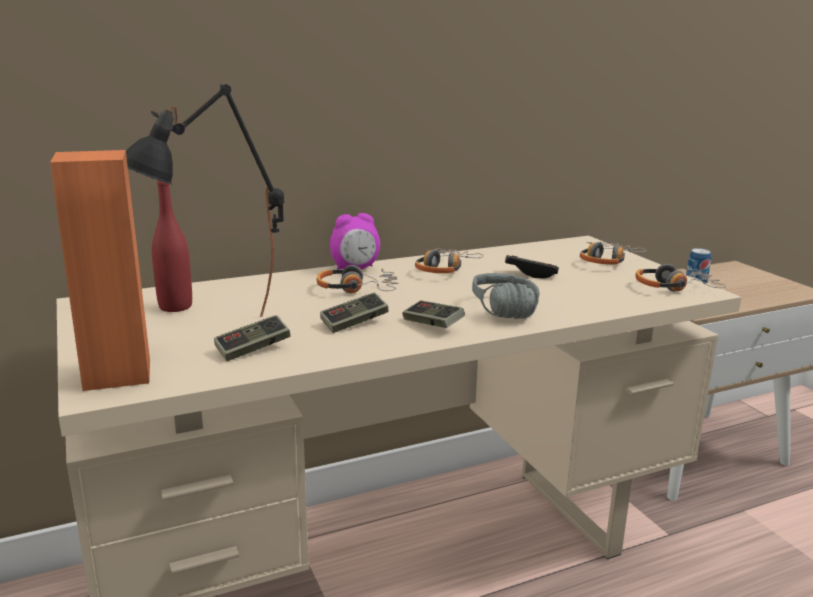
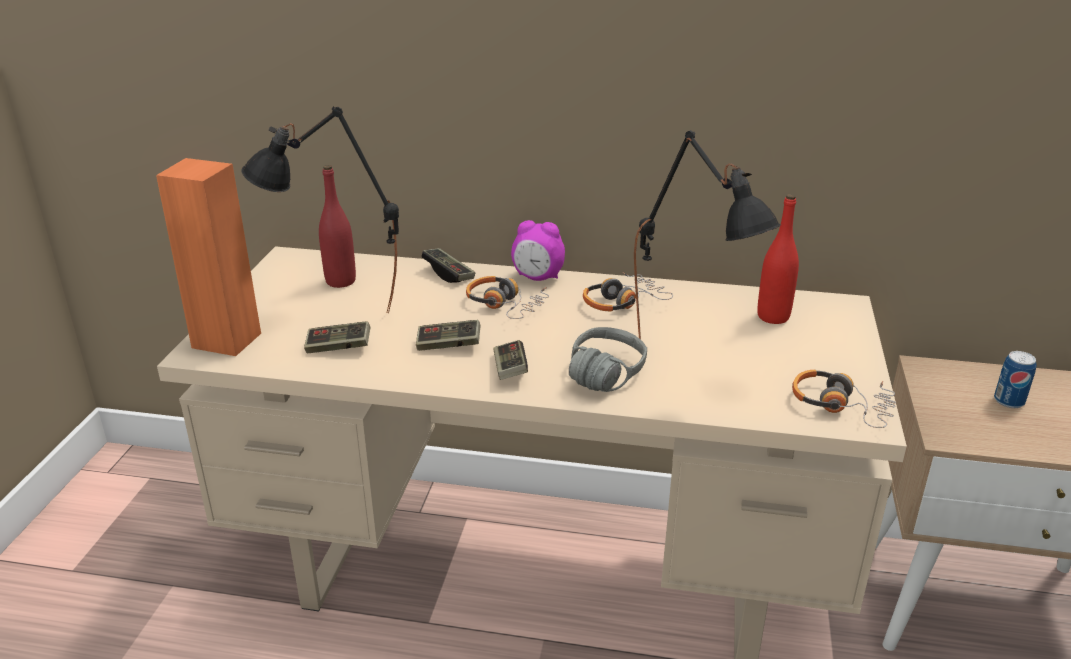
camera: 35 degrees right, 10 degrees up
(530, 274) = (703, 335): game controller -> game controller (448, 273)
(551, 290) = (691, 364): none -> black table lamp
(555, 255) = (773, 317): none -> red bottle
(607, 261) = (823, 342): headphones -> none

